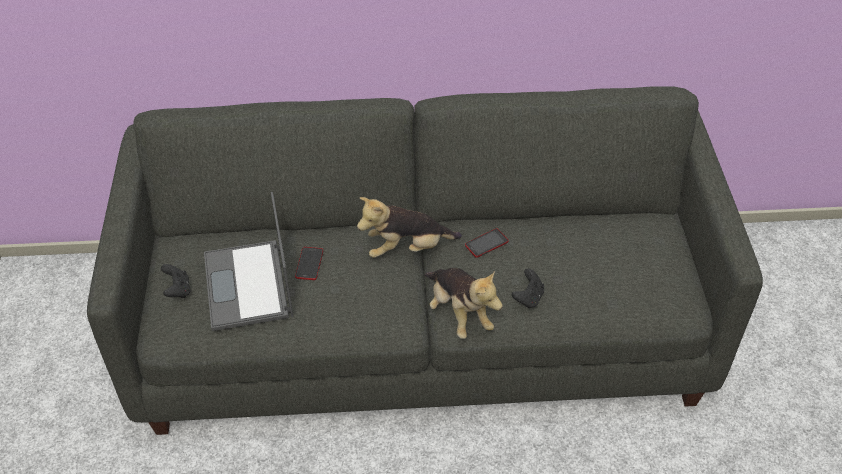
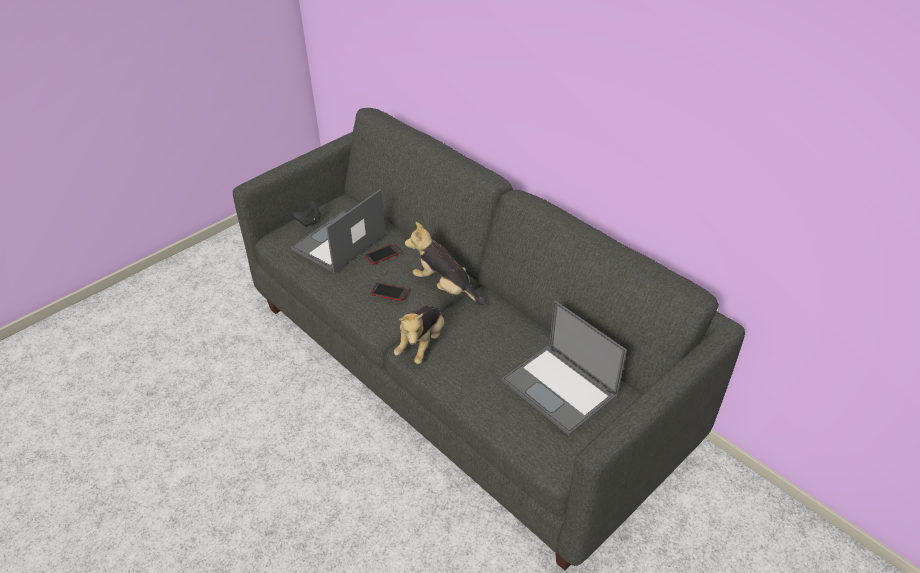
camera: 50 degrees right, 5 degrees down
(486, 243) = (490, 318): phone -> phone (389, 292)
(528, 298) = (465, 366): black game controller -> none
(616, 254) = (560, 389): none -> laptop

